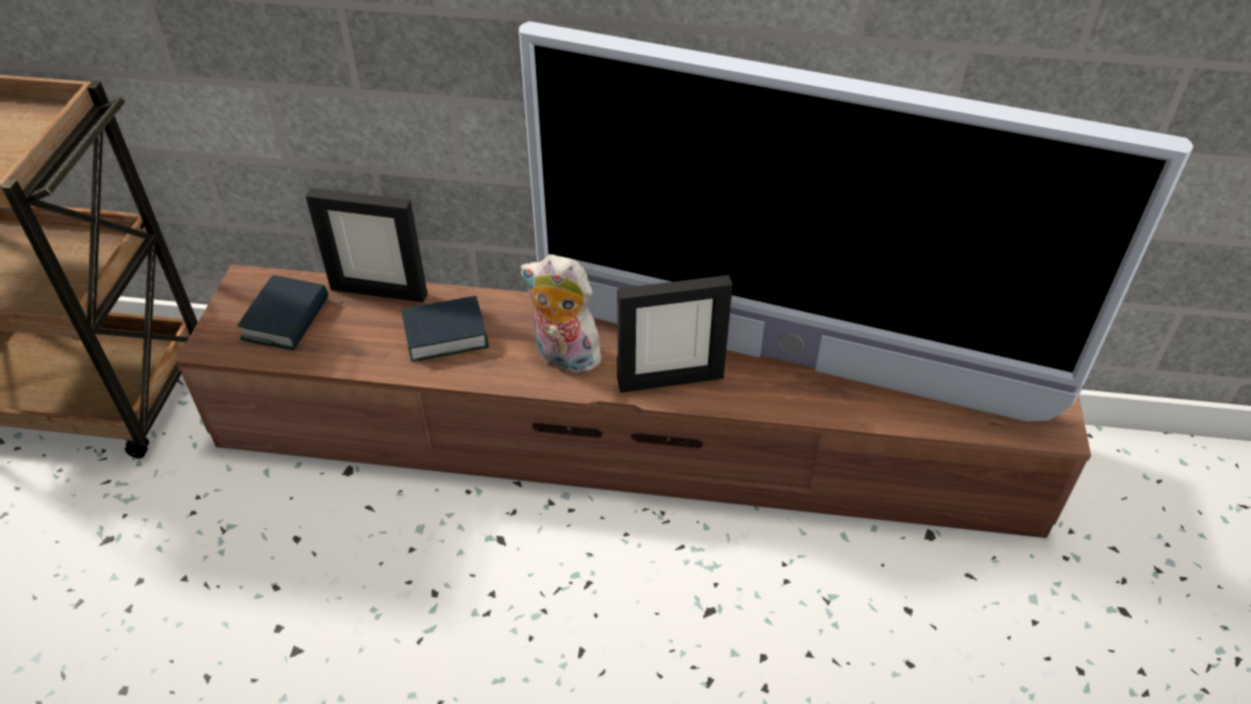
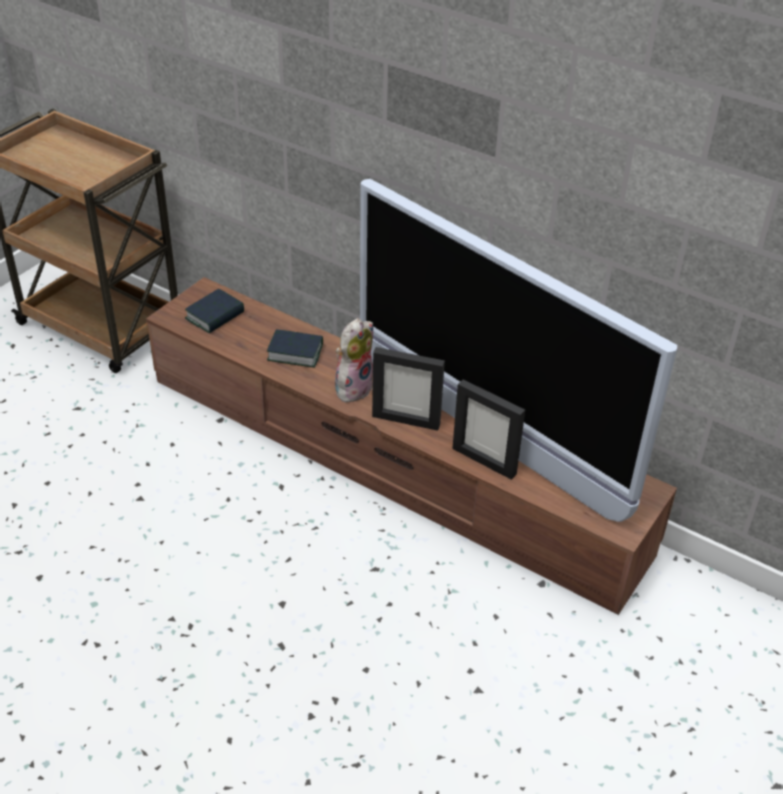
camera: 25 degrees right, 5 degrees down
(379, 290) = (274, 317): picture frame -> picture frame (485, 460)
(563, 357) = (353, 387): plush toy -> plush toy turned 75 degrees clockwise

